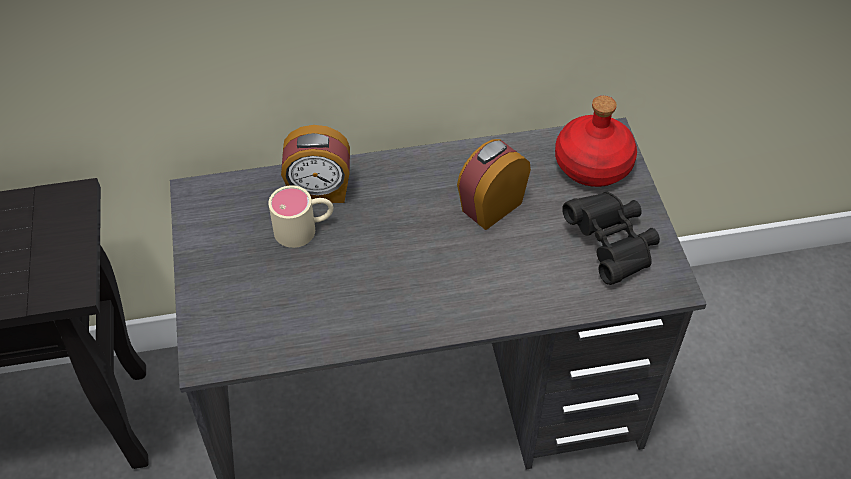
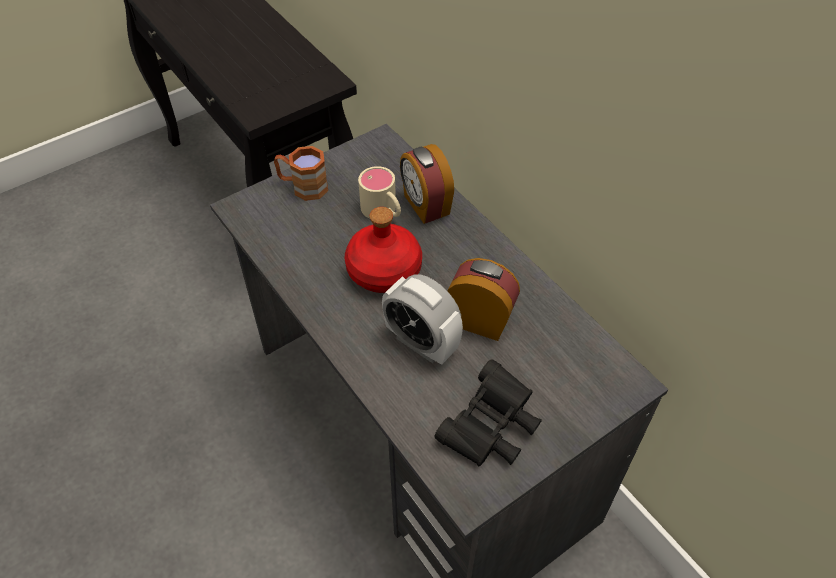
camera: 65 degrees right, 0 degrees up
(216, 287) = (303, 186): none -> brown mug
(494, 260) = (421, 343): none -> alarm clock
(593, 165) = (582, 382): red bottle -> red bottle (383, 271)

